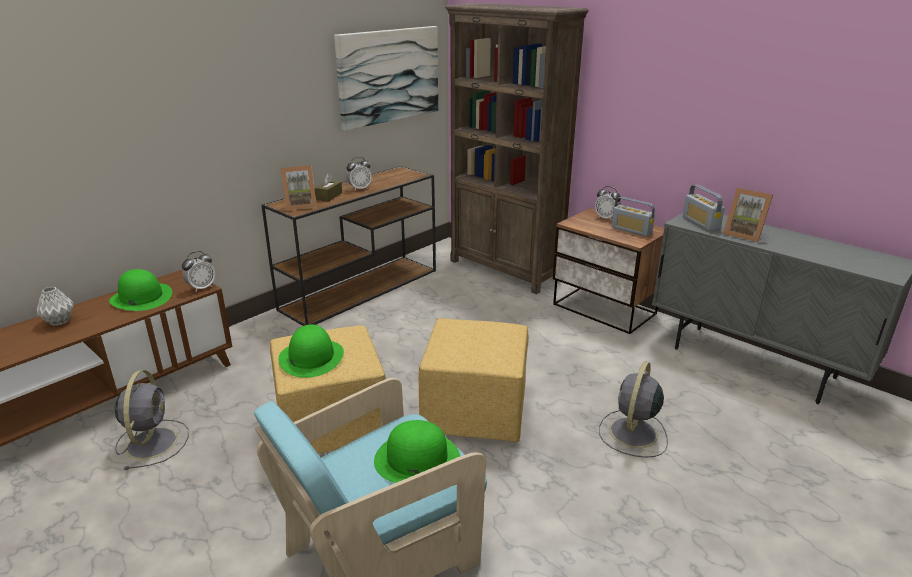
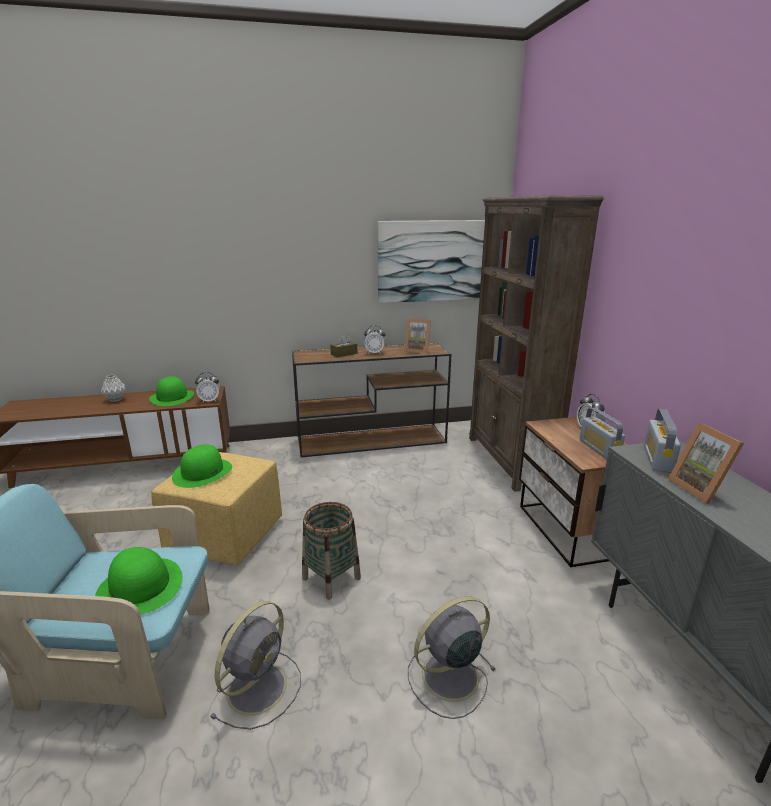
camera: 35 degrees right, 5 degrees down
(152, 442) = (124, 500): grey fan -> grey fan (259, 686)
(300, 205) = (313, 356): picture frame -> picture frame (417, 350)
(476, 413) = (331, 578): yellow ottoman -> basket

